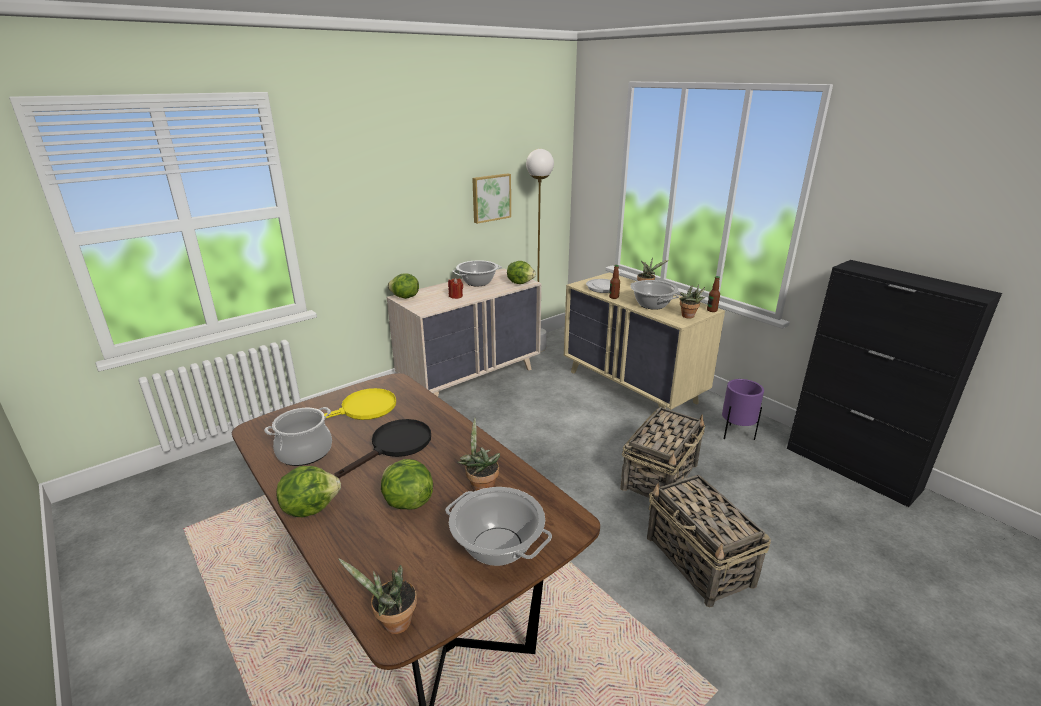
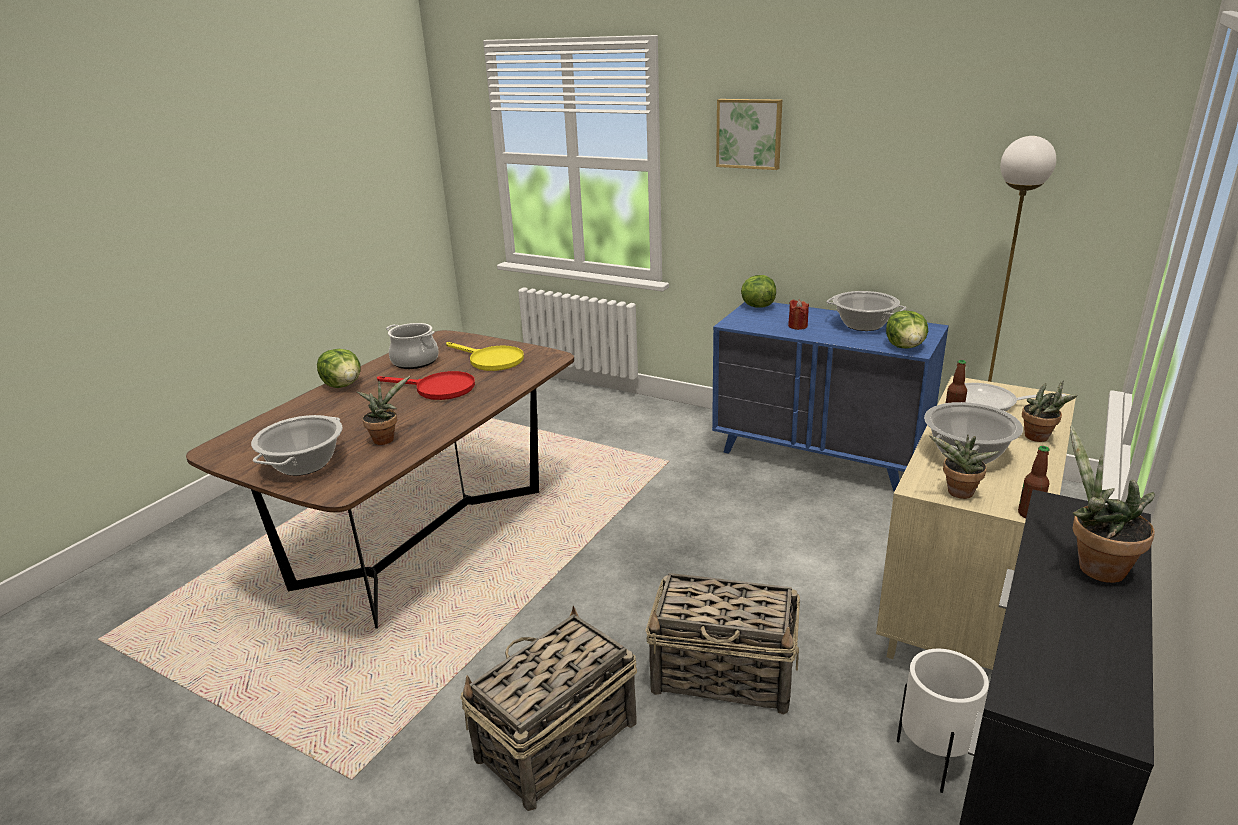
camera: 70 degrees right, 0 degrees up
(392, 624) = (221, 446): potted plant -> potted plant (1094, 567)
(395, 446) = (438, 389): black frying pan -> red frying pan
(407, 502) = (357, 415): lettuce -> none
(470, 377) = (820, 455): beige dresser -> blue dresser
(490, 197) = (947, 206): picture -> picture (749, 133)
(736, 435) = (933, 761): purple planter -> white planter

